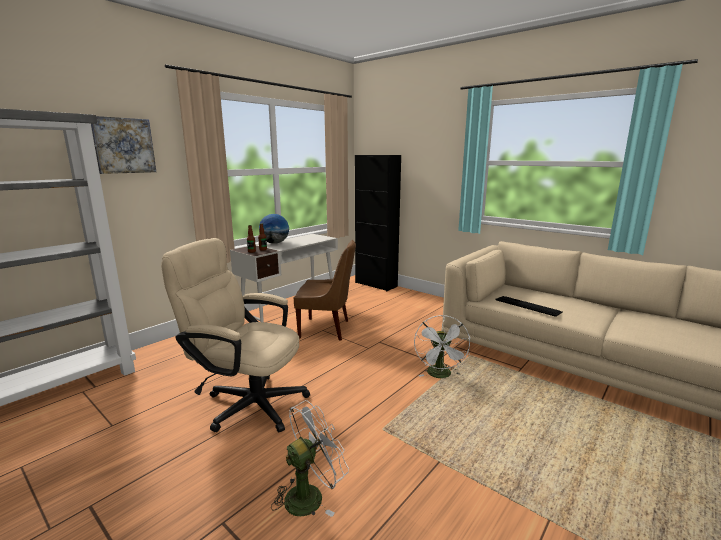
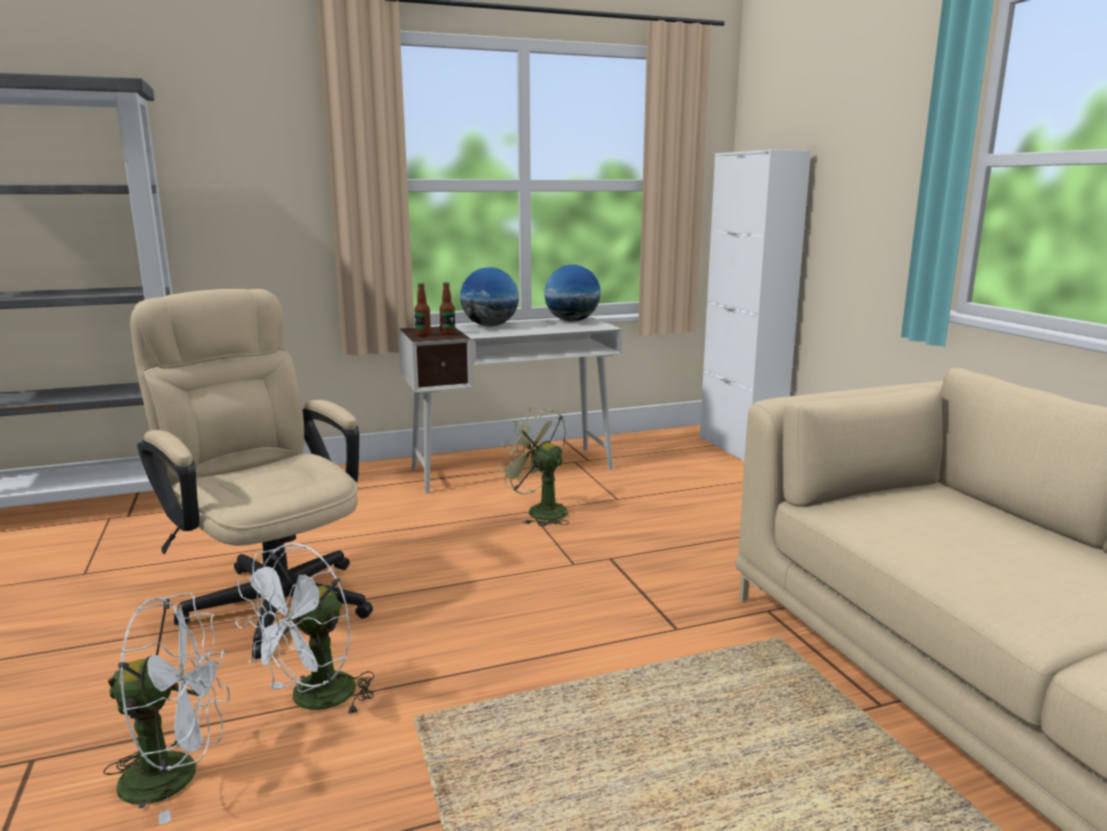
camera: 30 degrees right, 0 degrees up
(123, 145) = (227, 133): picture -> none
(308, 236) = (572, 321): none -> globe
(327, 329) = (539, 511): brown chair -> green fan
(376, 284) = (740, 448): black cabinet -> white cabinet
(440, 375) = (656, 659): white fan -> white fan (314, 701)
(527, 305) = (908, 539): keyboard -> none

